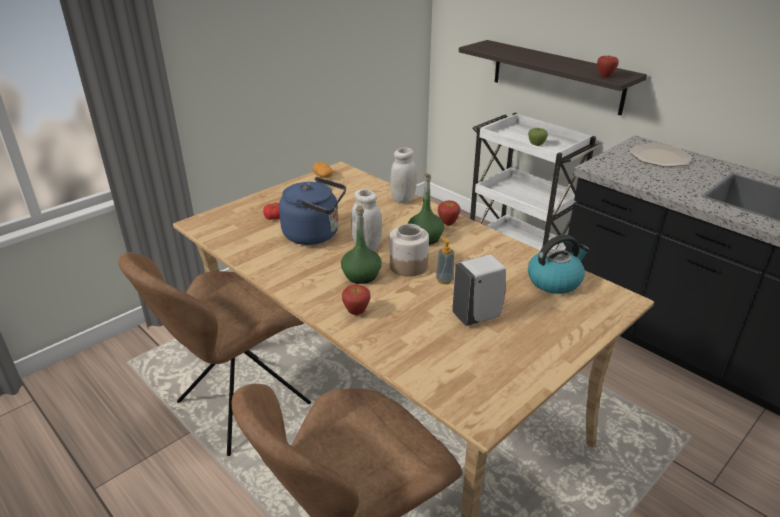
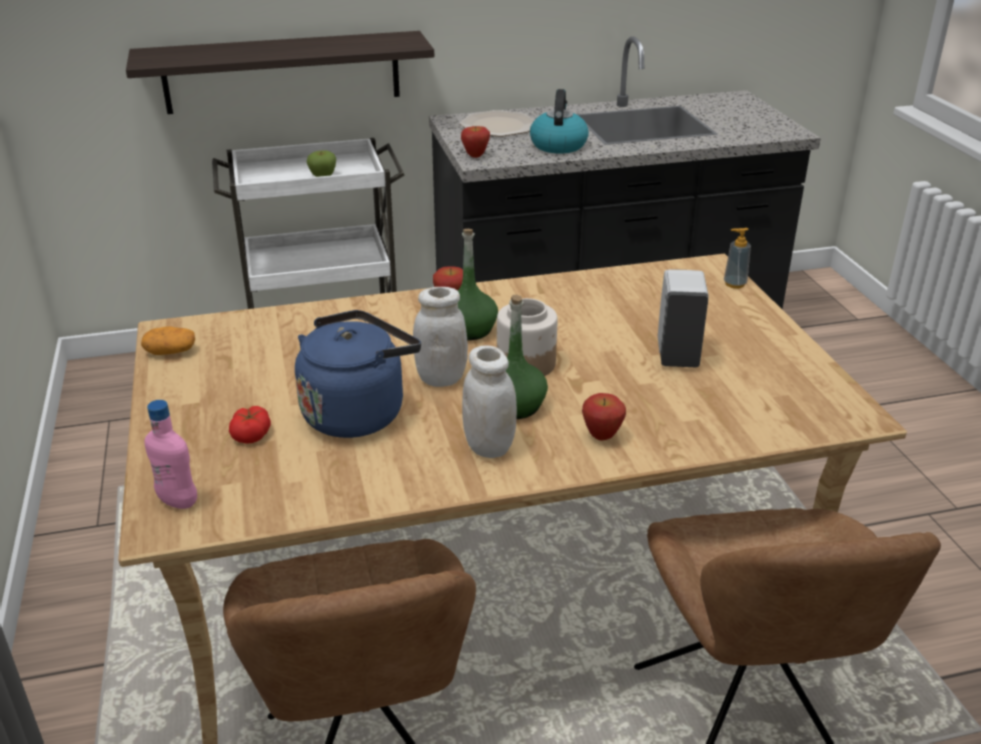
camera: 60 degrees left, 0 degrees up
(215, 220) = (178, 501): none -> pink bottle
(403, 199) = (343, 311): white jar -> white jar (489, 446)
(444, 280) = (583, 350): soap dispenser -> soap dispenser (734, 284)
(555, 281) = (647, 286): kettle -> kettle (558, 145)
(605, 76) = (395, 46): apple -> apple (475, 156)

